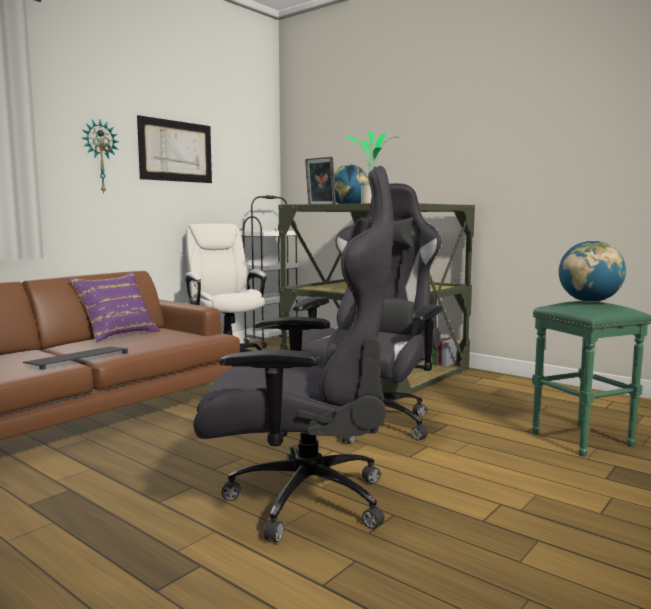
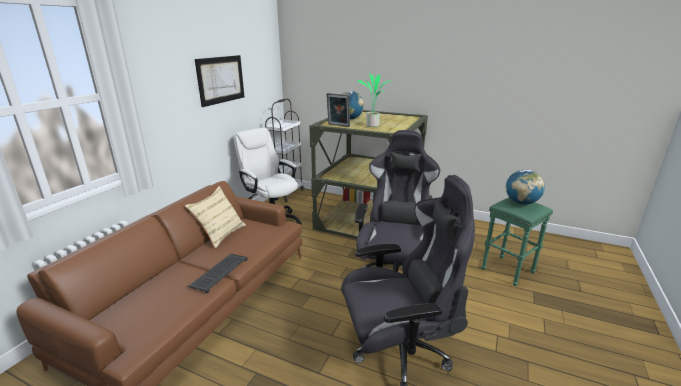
camera: 15 degrees left, 15 degrees up
(100, 156) = (175, 97): wall clock -> none
(118, 335) = (220, 234): purple pillow -> beige pillow

